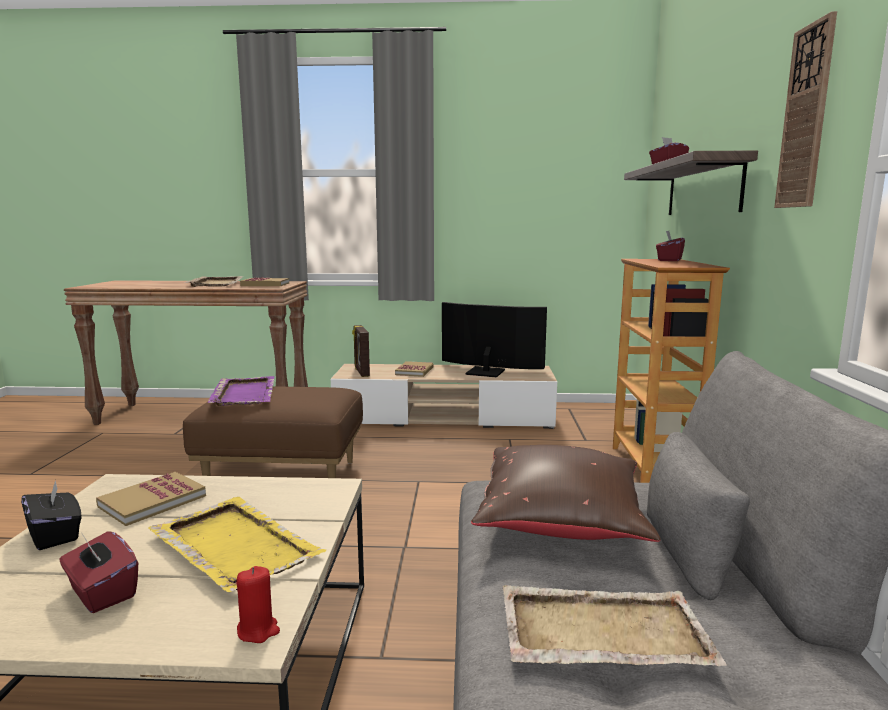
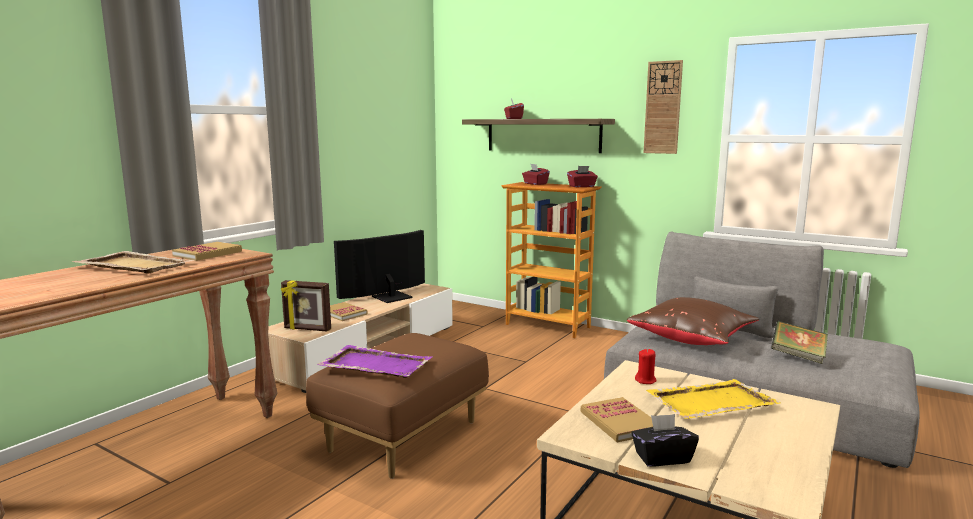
camera: 60 degrees left, 0 degrees up
(101, 592) = (759, 442): red tissue box -> red tissue box (582, 186)
(258, 630) = (808, 405): red candle -> red candle (645, 380)
(601, 632) = (797, 356): beige tray -> book

